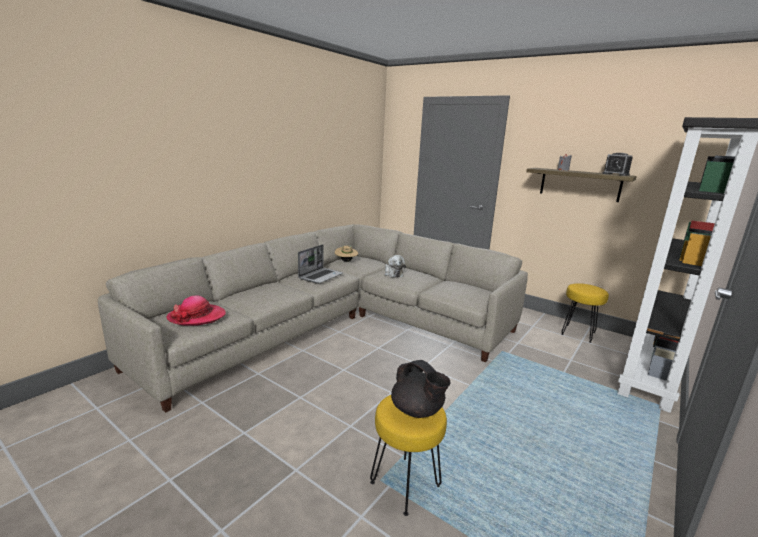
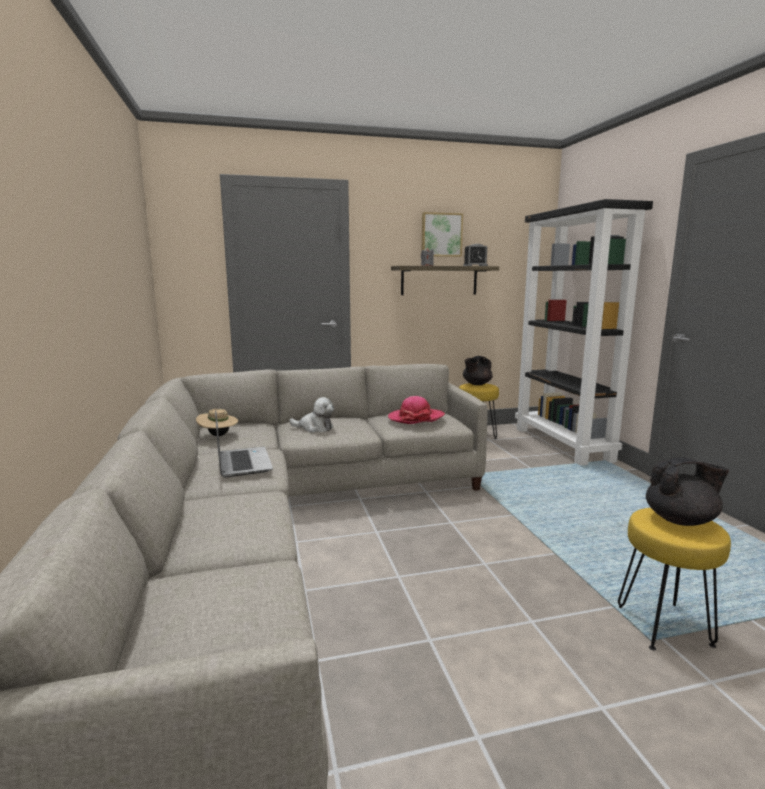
camera: 50 degrees left, 5 degrees down
(197, 317) = (223, 608): hat -> hat (416, 418)
(589, 142) = (441, 235): none -> picture
(589, 287) = (476, 384): none -> black teapot

